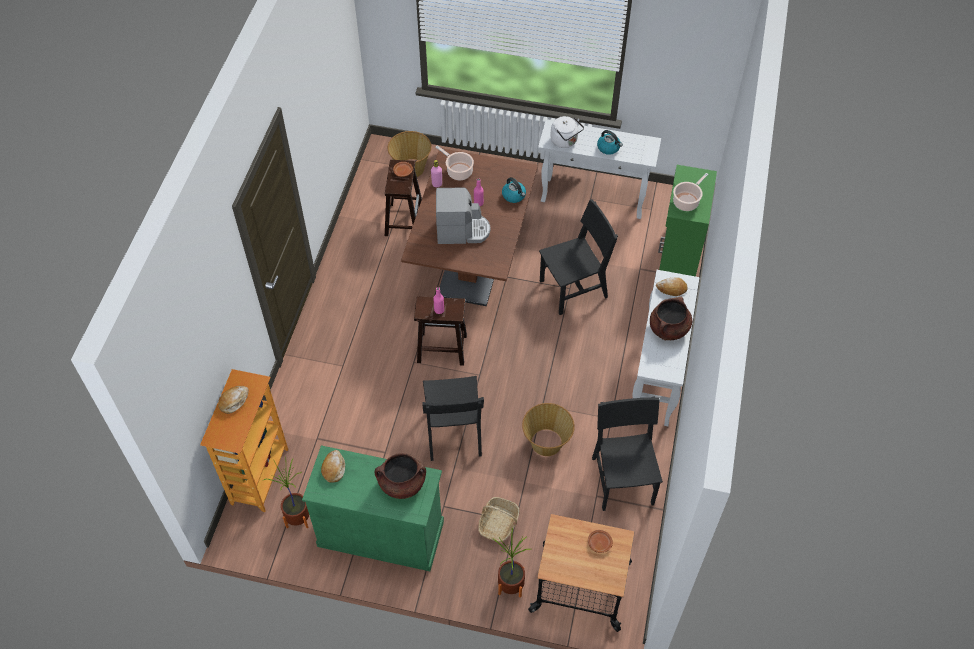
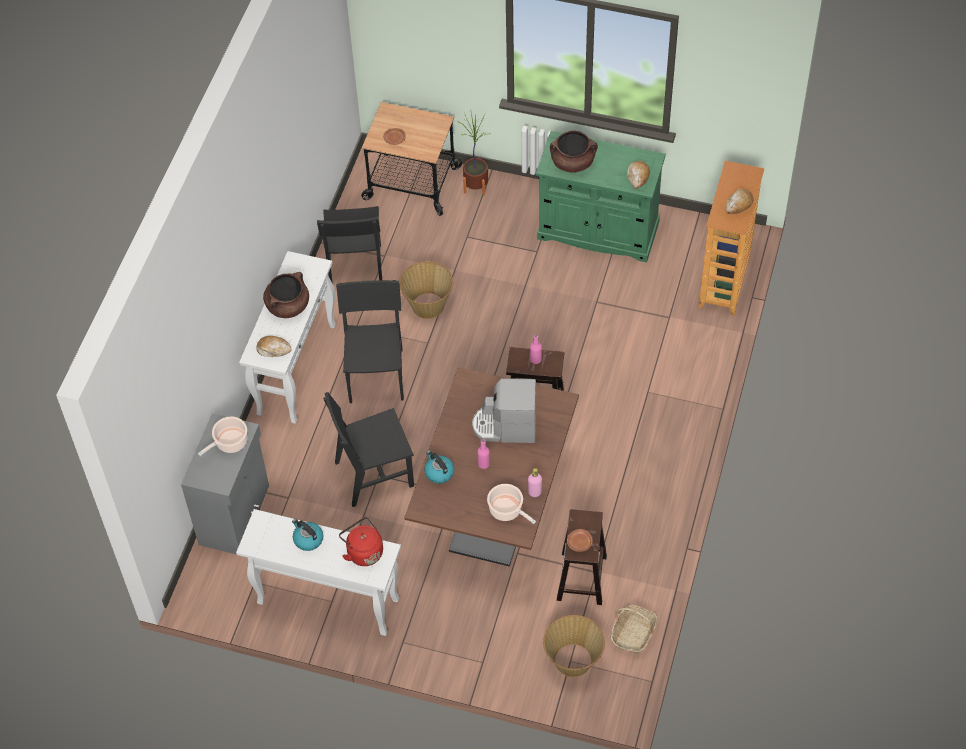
camera: 175 degrees left, 0 degrees up
(297, 518) = (680, 246): potted plant -> none
(453, 433) = (525, 318): black chair -> black chair (376, 375)
(498, 523) = (483, 235): basket -> basket (633, 633)
(565, 141) = (363, 551): white kettle -> red kettle
(678, 255) = (235, 514): green cabinet -> grey cabinet

